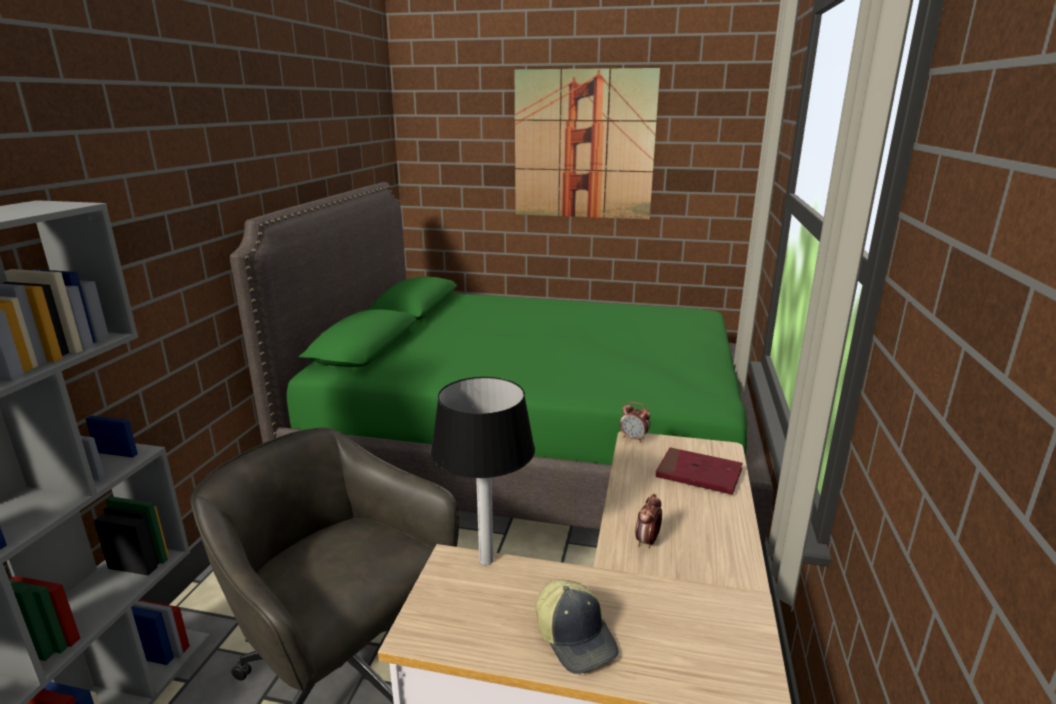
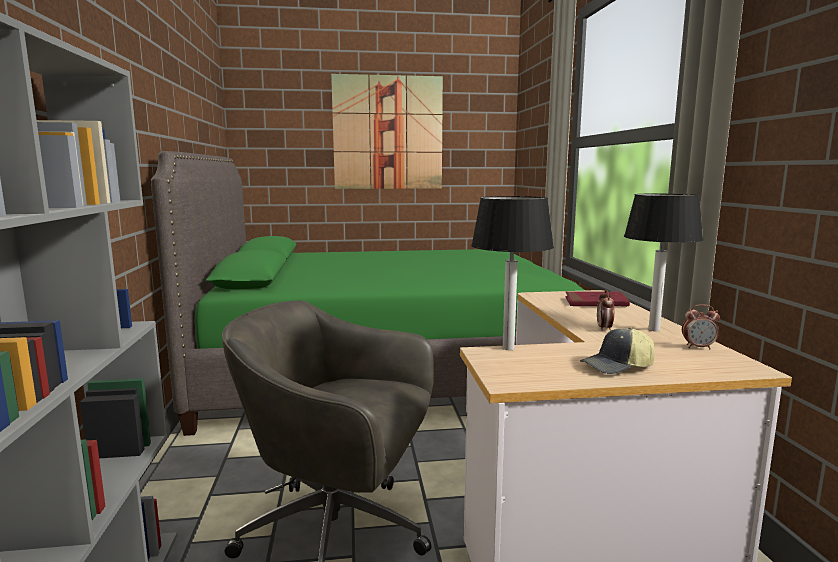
camera: 20 degrees left, 10 degrees down
(576, 637) = (618, 367): cap -> cap turned 120 degrees clockwise
(634, 438) = (532, 294): alarm clock -> alarm clock (698, 347)
(711, 559) = (653, 329): none -> table lamp

